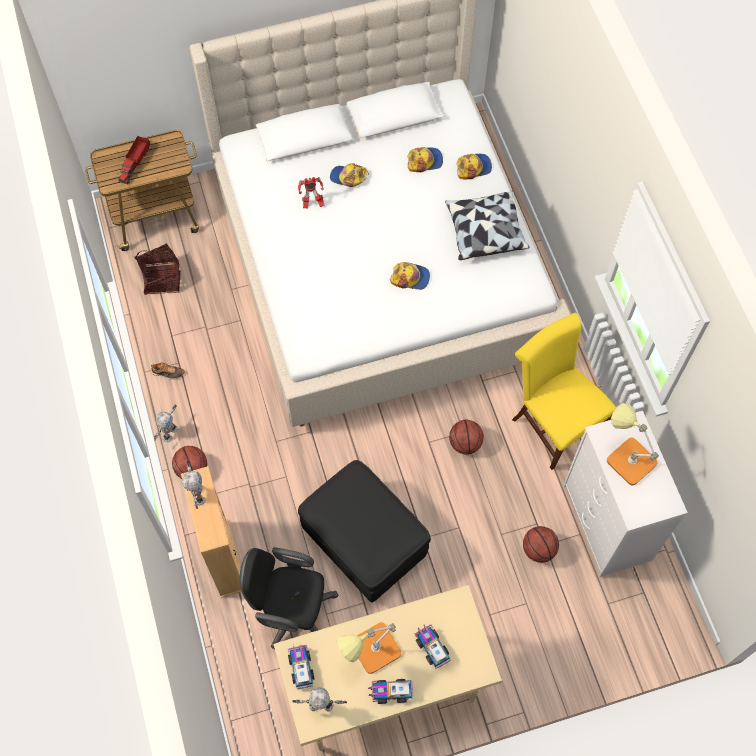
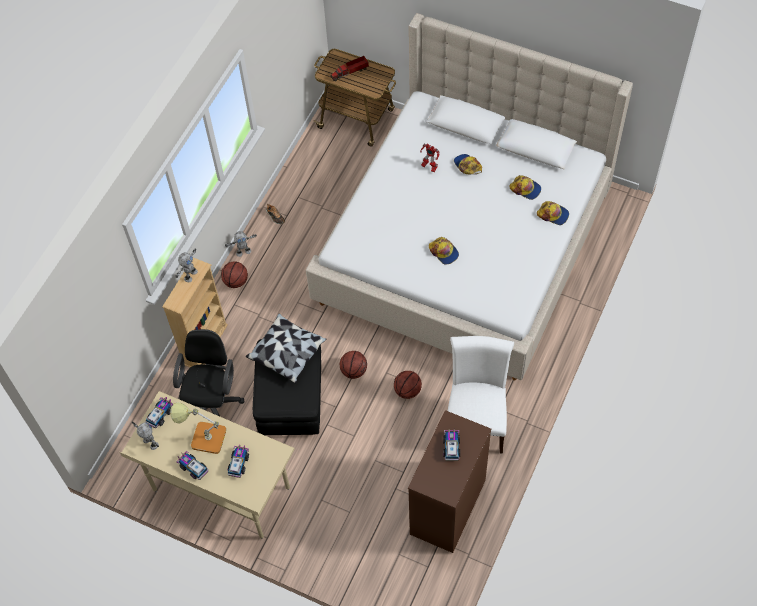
camera: 45 degrees right, 5 degrees down
(161, 279) = (324, 159): basket -> none
(291, 611) = (213, 403): black office chair -> black office chair turned 45 degrees clockwise
(484, 231) = (519, 258): pillow -> pillow (287, 352)
(538, 549) = (389, 487): basketball -> basketball (354, 370)
(553, 422) = (476, 421): yellow chair -> white chair
(607, 523) = (447, 508): white dresser -> brown dresser
(626, 457) = (451, 447): table lamp -> toy truck

